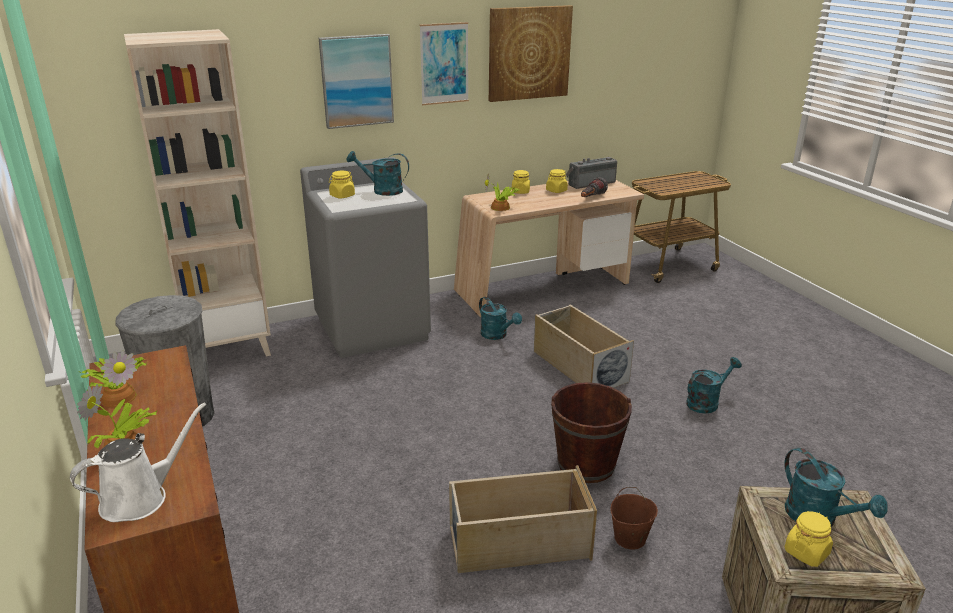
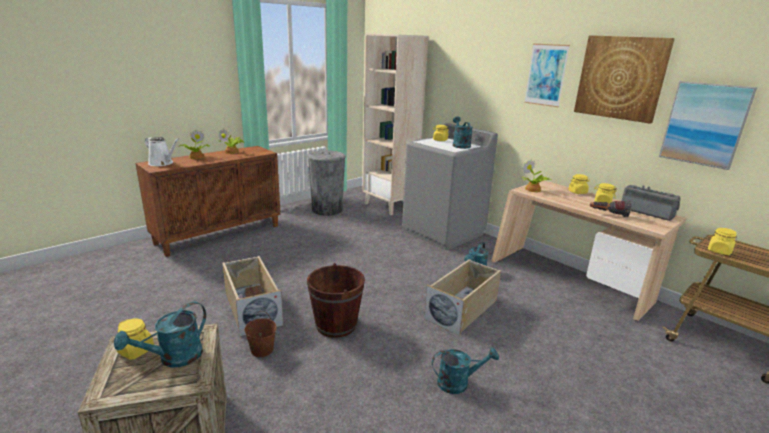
camera: 70 degrees right, 5 degrees down
(356, 81) = (488, 77): picture -> picture (704, 124)
(668, 190) = (719, 251): none -> yellow jar
(706, 402) = (458, 383): turquoise watering can -> turquoise watering can turned 45 degrees counterclockwise

